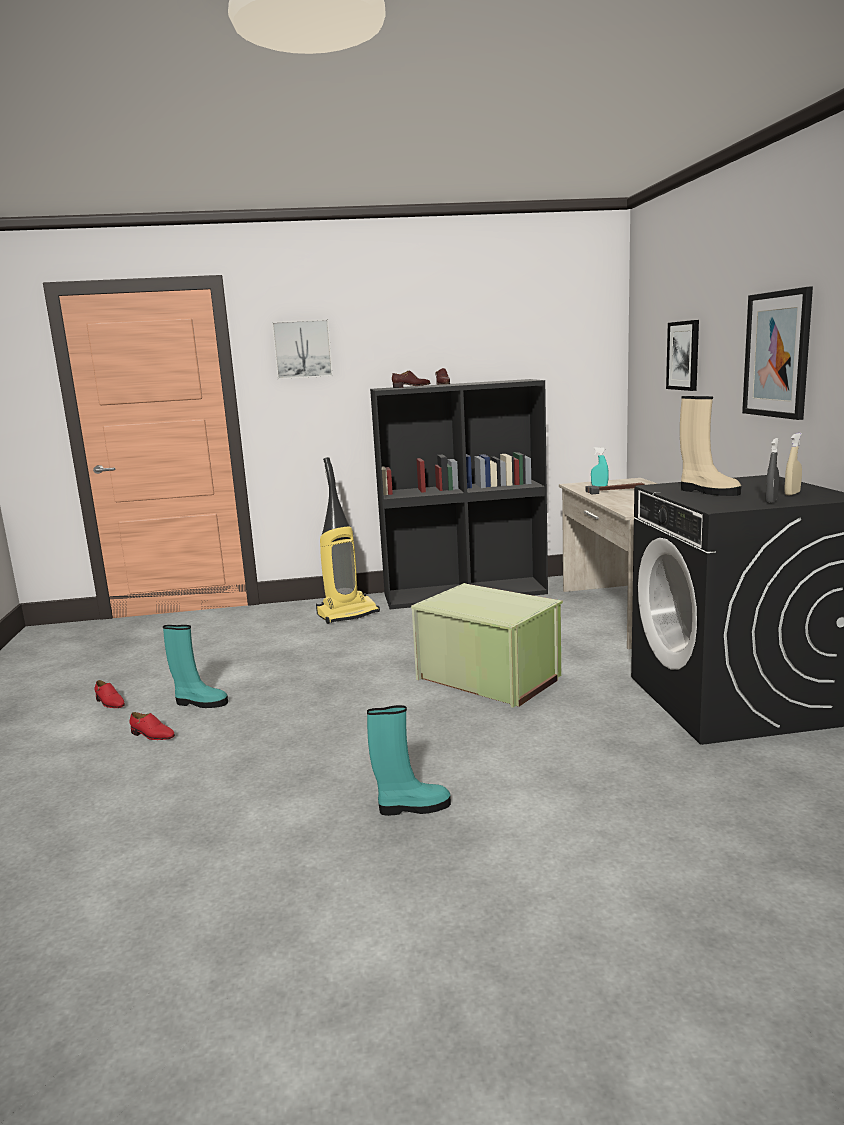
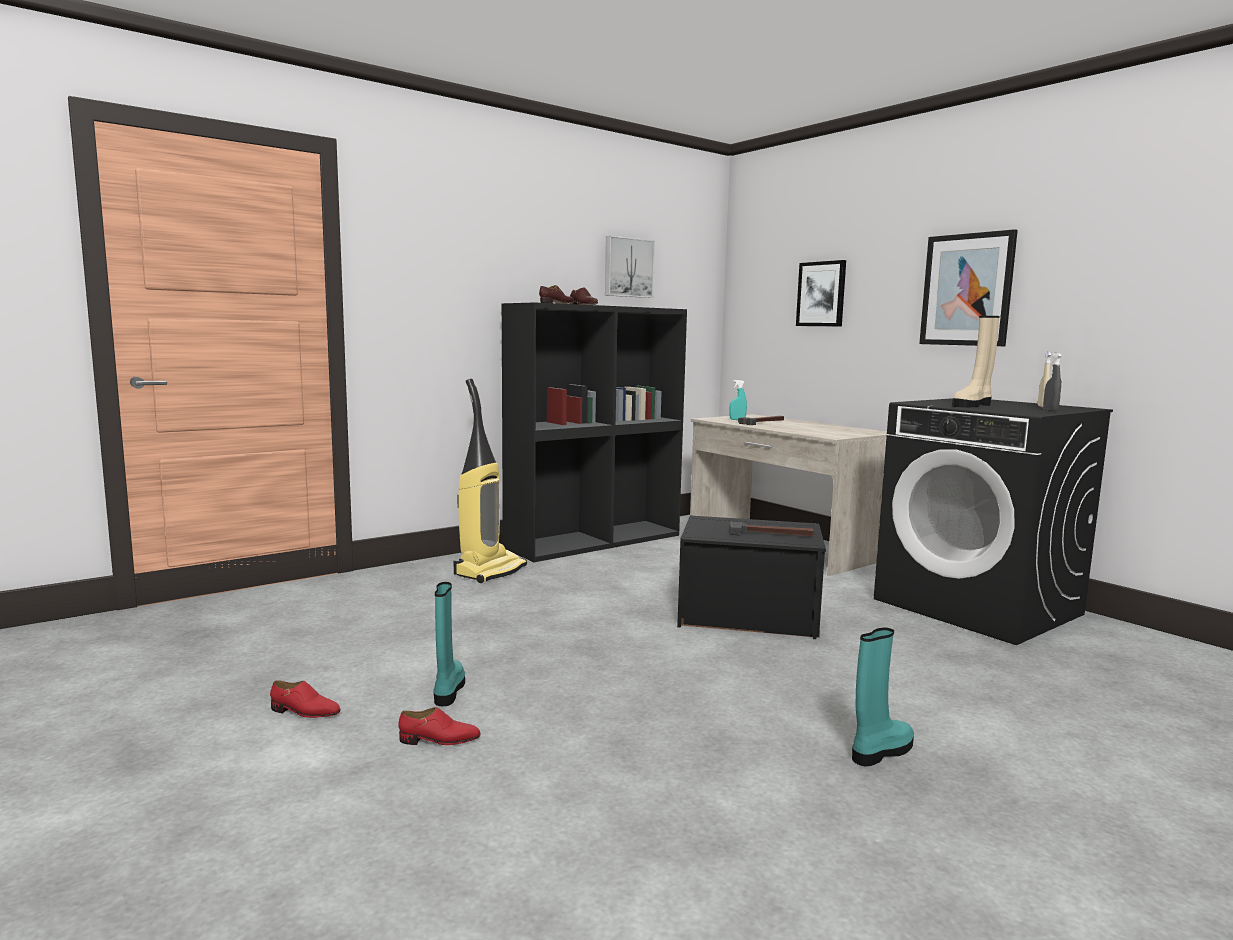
camera: 30 degrees left, 5 degrees down
(200, 703) = (448, 690): turquoise boot -> turquoise boot turned 75 degrees counterclockwise
(302, 349) = (427, 247): picture -> picture (628, 267)
(488, 678) = (748, 616): green storage box -> black storage box
(494, 607) = (770, 533): none -> hammer
(707, 492) = (972, 405): beige boot -> beige boot turned 120 degrees clockwise

